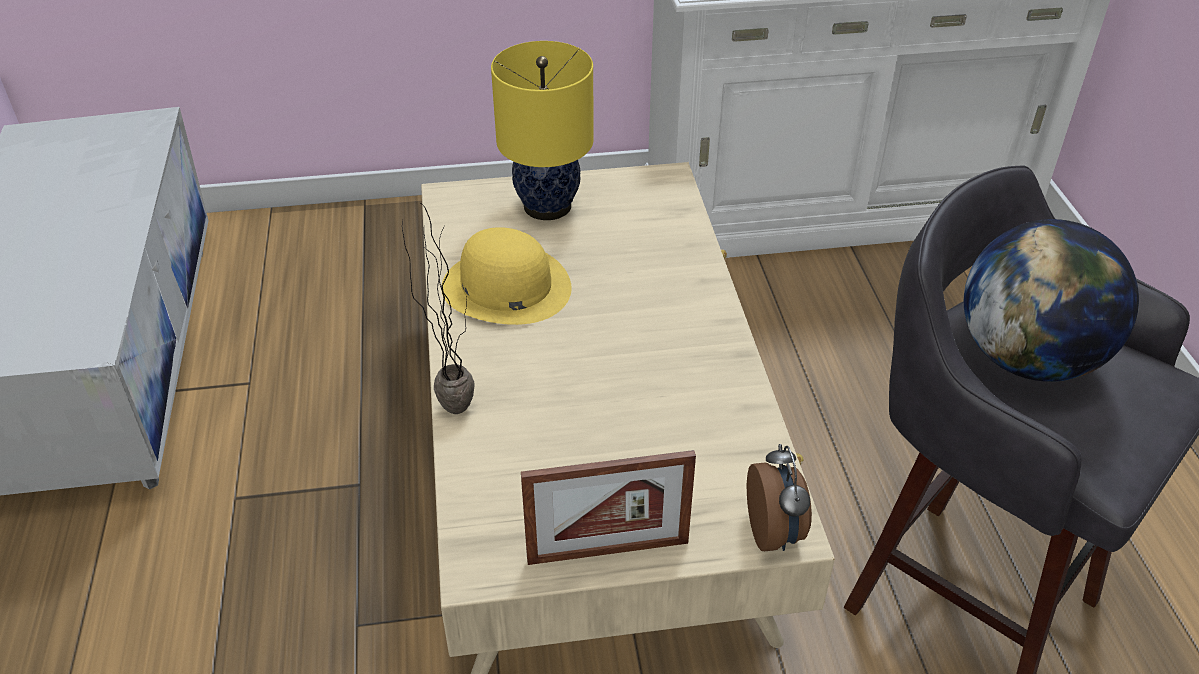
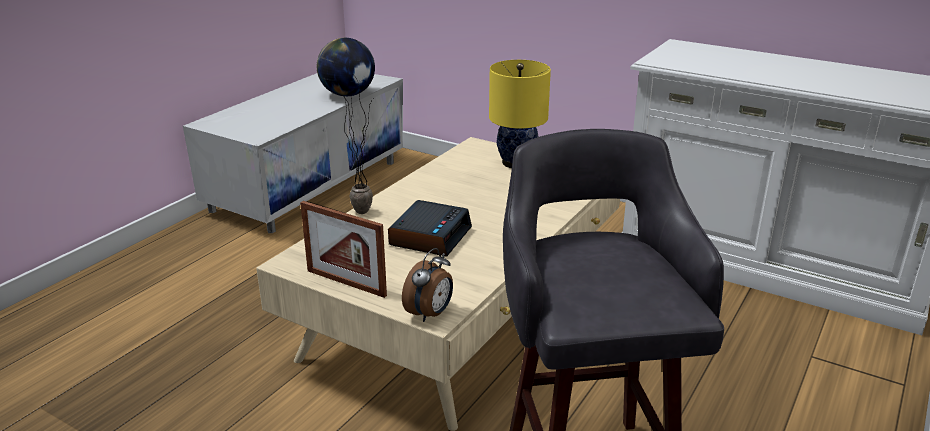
camera: 40 degrees right, 15 degrees down
(505, 287) = (449, 182): yellow hat -> none
(606, 400) = (430, 236): none -> alarm clock
(1027, 359) = (604, 257): globe -> globe (348, 94)

